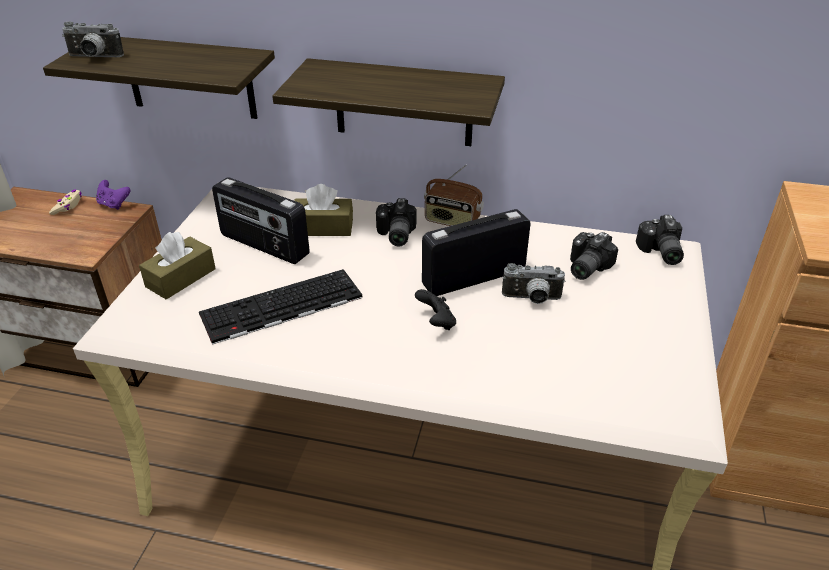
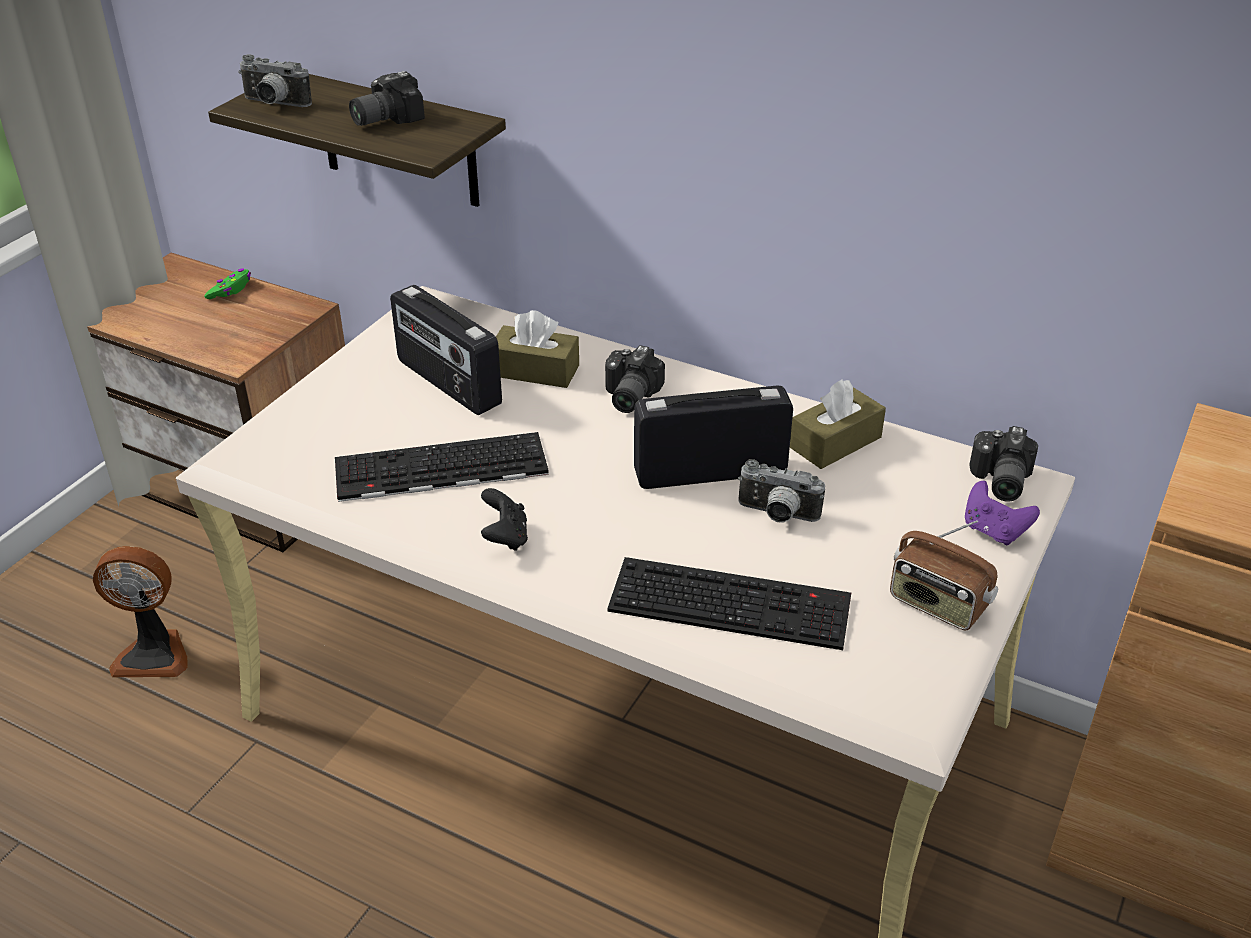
camera: 15 degrees right, 0 degrees up
(58, 480) = (154, 654): none -> fan
(68, 206) = (231, 290): beige game controller -> green game controller
(114, 204) = (289, 296): purple game controller -> purple game controller (993, 531)
(181, 278) = (328, 410): brown tissue box -> brown tissue box (835, 442)
(403, 103) = (669, 212): shelf -> none
(436, 322) = (632, 524): black game controller -> black game controller (505, 537)
(452, 221) = (716, 388): radio -> radio (937, 605)
(531, 366) = (733, 602): none -> keyboard
(584, 267) = (875, 484): camera -> camera (383, 118)

